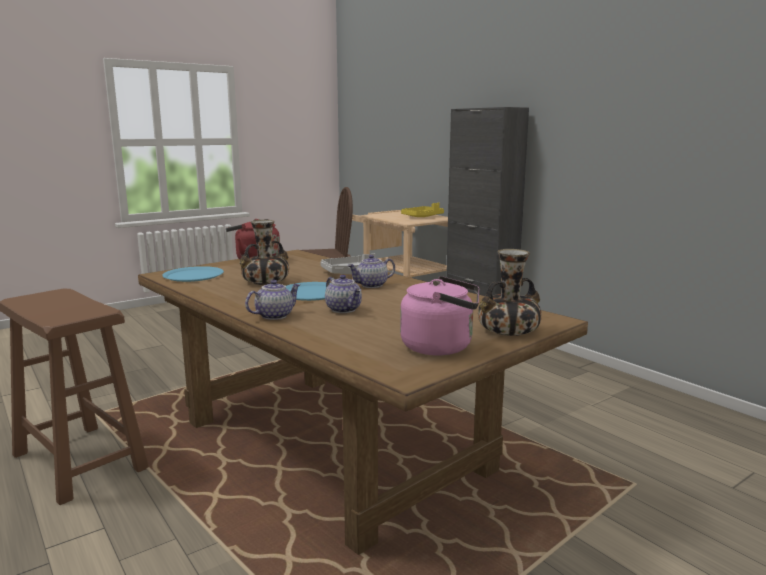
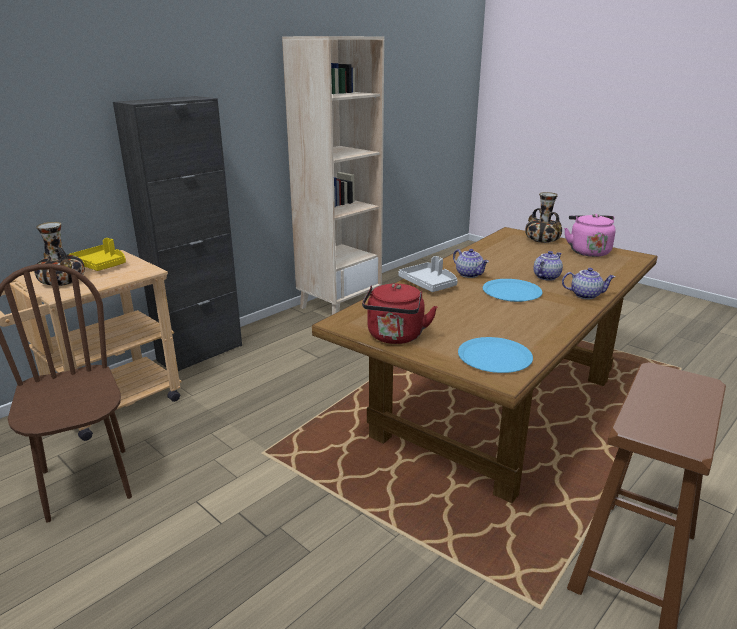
camera: 100 degrees left, 10 degrees up
(265, 282) = (491, 315): vase -> vase (62, 281)
(274, 316) = (585, 295): teapot -> teapot turned 150 degrees clockwise
(611, 385) = (339, 305): none -> beige bookcase

